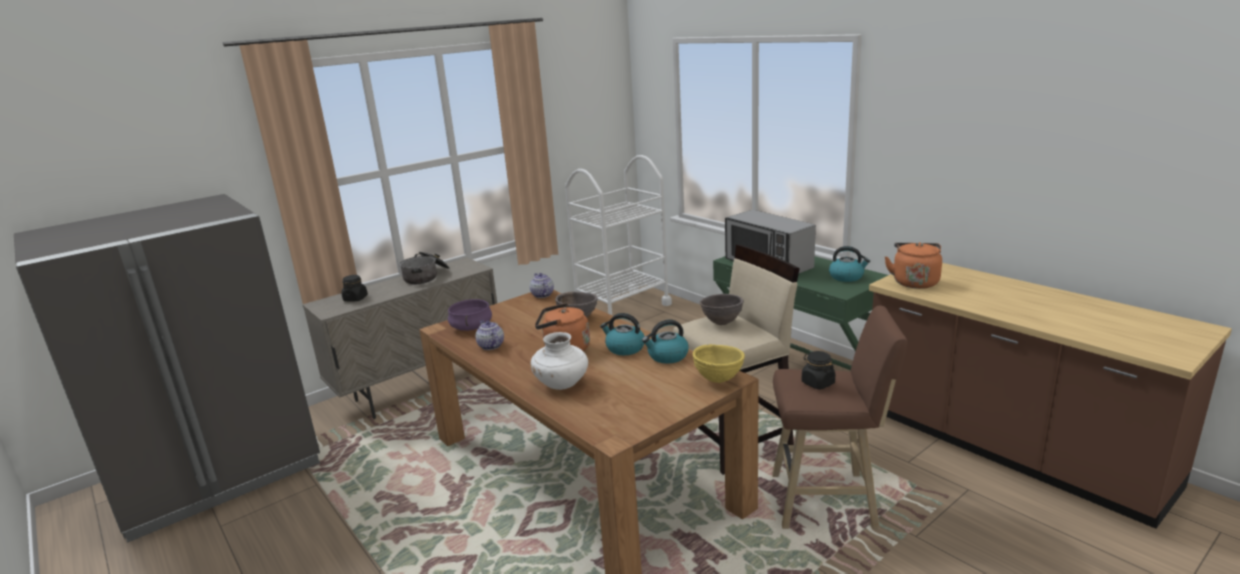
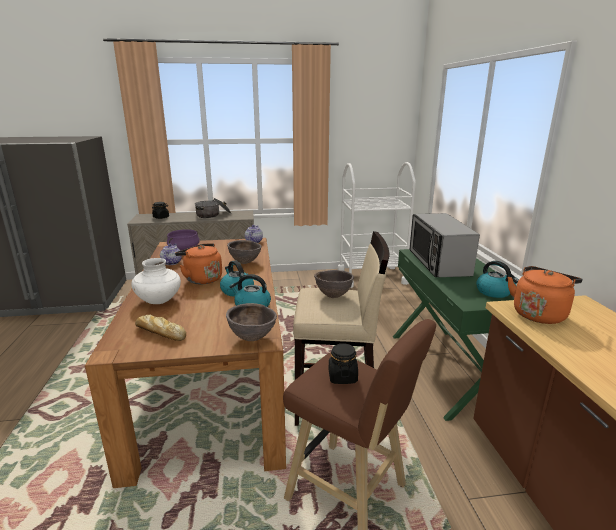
camera: 30 degrees right, 0 degrees up
(624, 408) = (159, 332): none -> bread
(718, 380) = (252, 338): yellow bowl -> brown bowl

